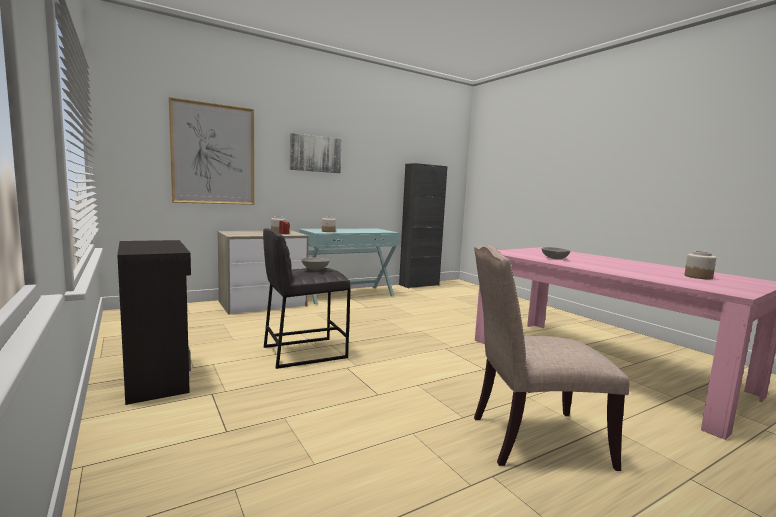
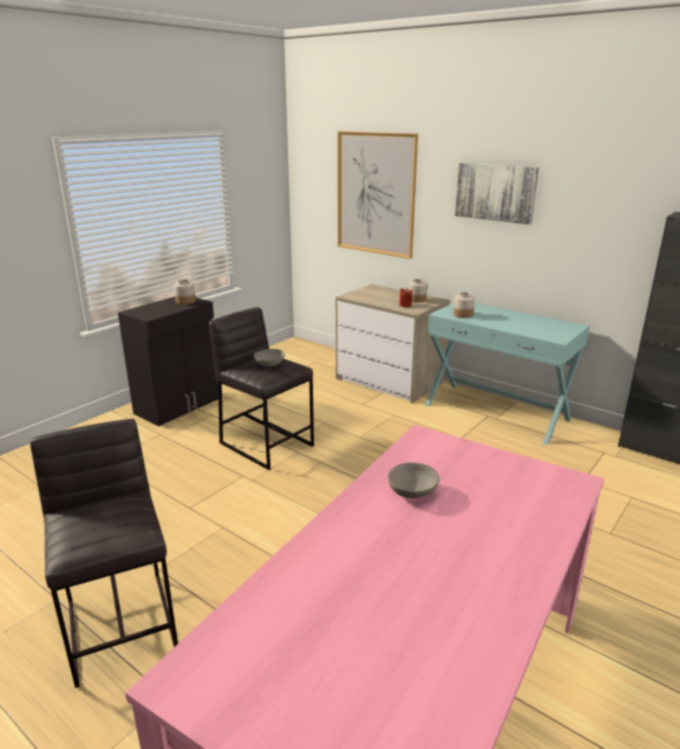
camera: 70 degrees right, 15 degrees up
(532, 440) = (122, 624): beige chair -> grey stool
(698, 277) = (354, 673): jar -> jar (186, 301)

